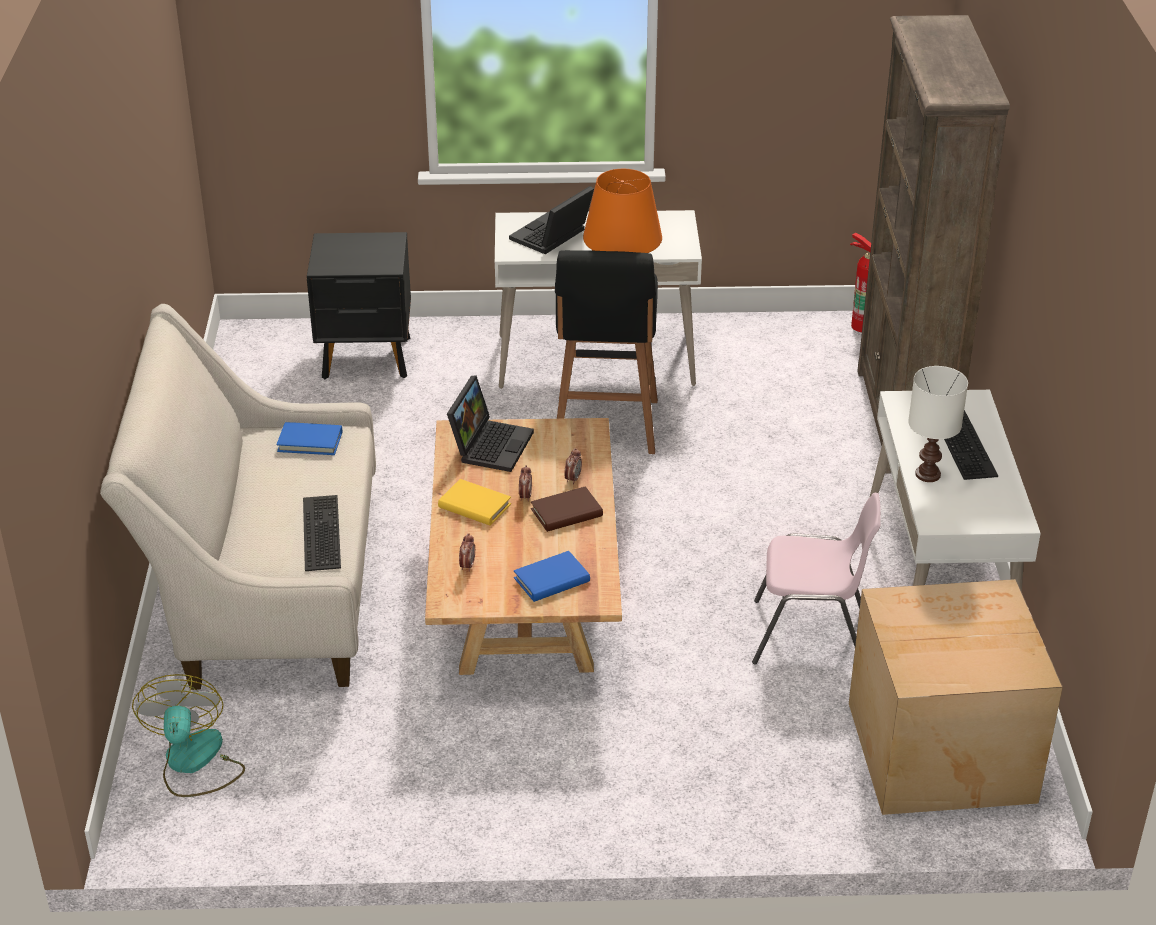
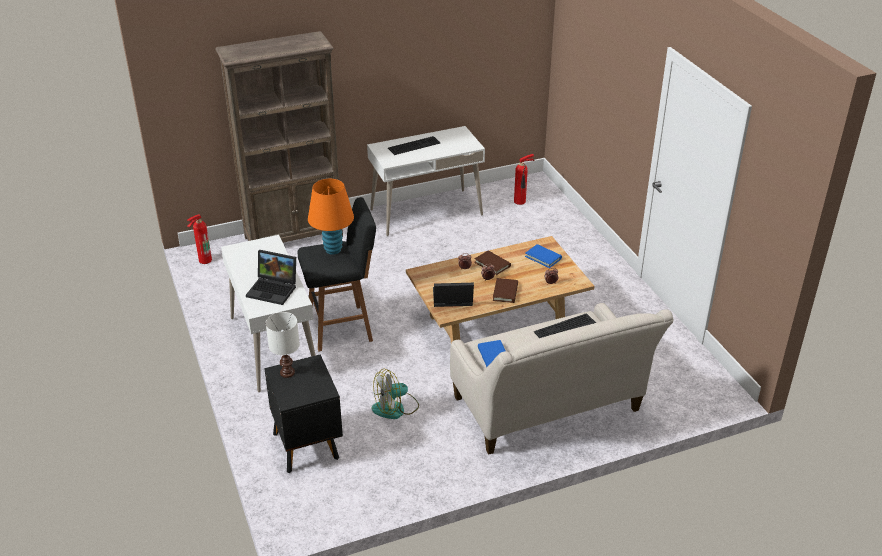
camera: 110 degrees left, 0 degrees up
(194, 763) = (681, 390): fan -> fan (395, 408)
(474, 506) = (505, 292): yellow book -> brown book
(811, 636) = (473, 238): pink chair -> none
(926, 475) = (442, 151): white table lamp -> white table lamp (287, 373)
(937, 750) = (521, 202): cardboard box -> fire extinguisher

